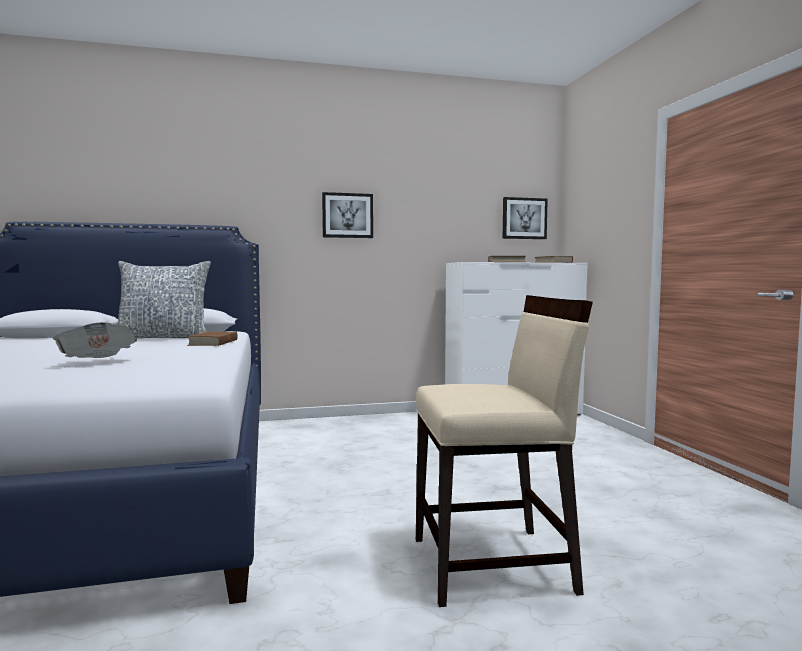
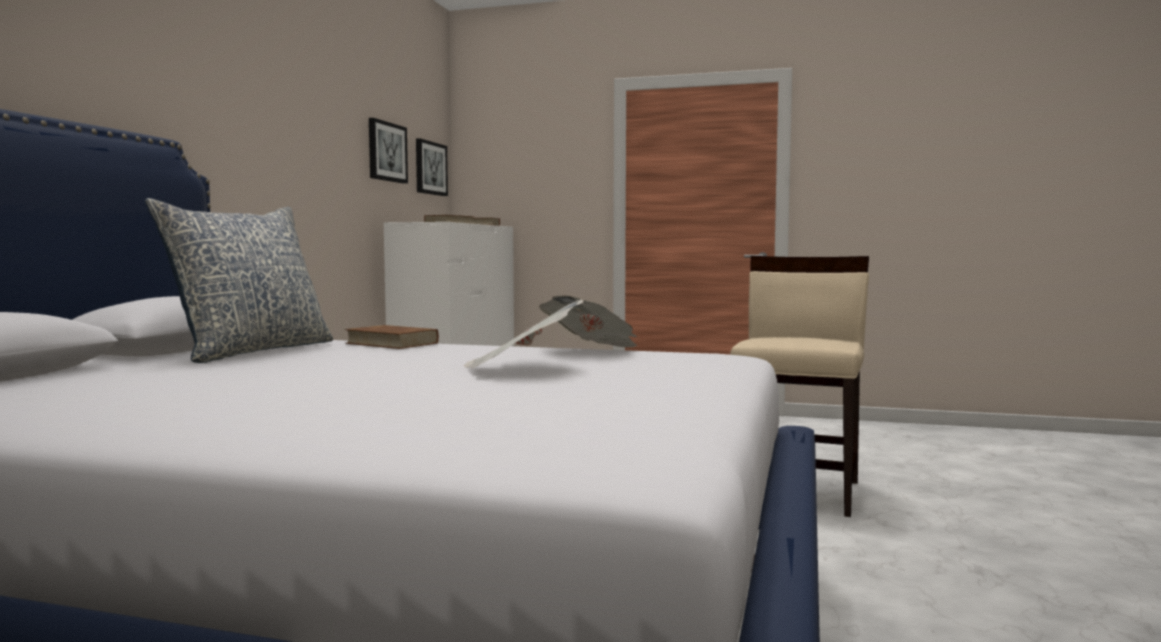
camera: 60 degrees left, 0 degrees up
(198, 362) = (593, 351): none -> newspaper
(347, 215) = (288, 141): picture -> picture (386, 152)

